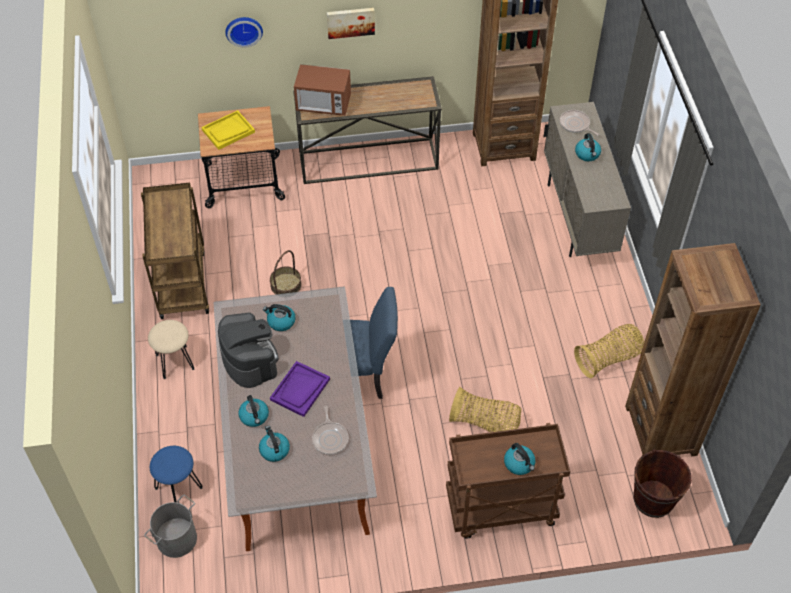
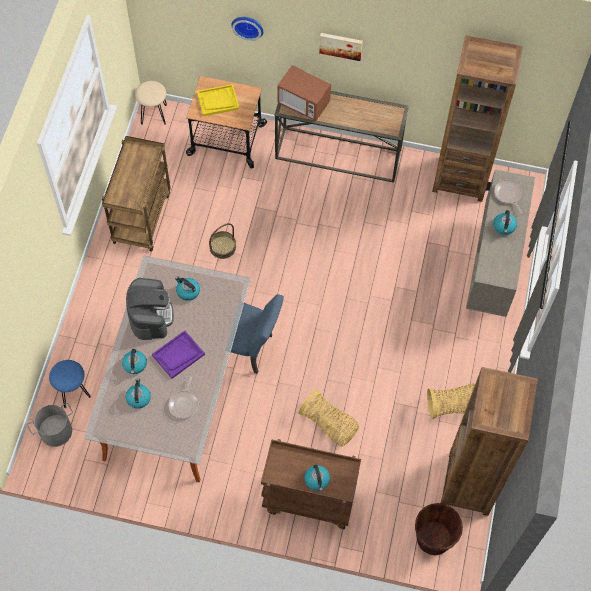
camera: 20 degrees right, 10 degrees up
(175, 361) = (110, 284): beige stool -> beige stool (154, 114)

